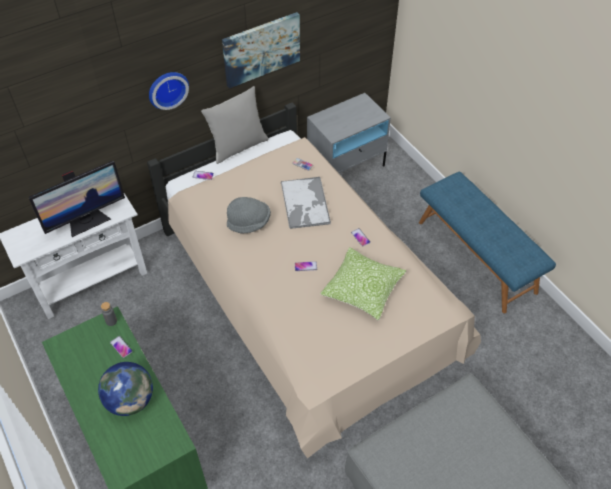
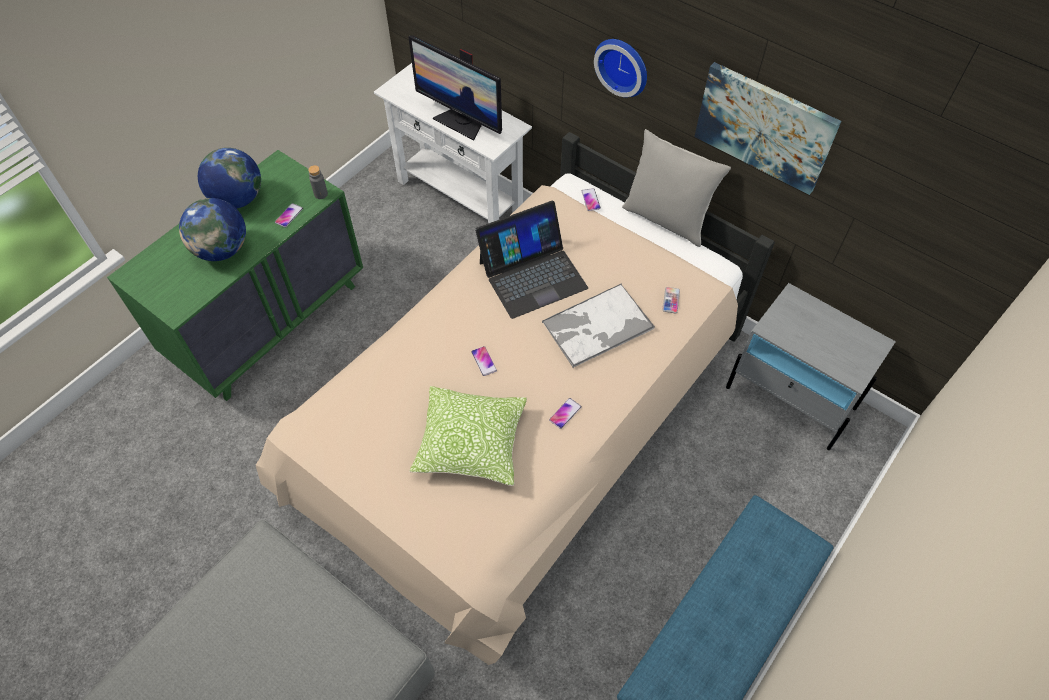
camera: 70 degrees right, 5 degrees up
(81, 380) = (238, 199): none -> globe
(249, 222) = (532, 274): grey hat -> laptop

